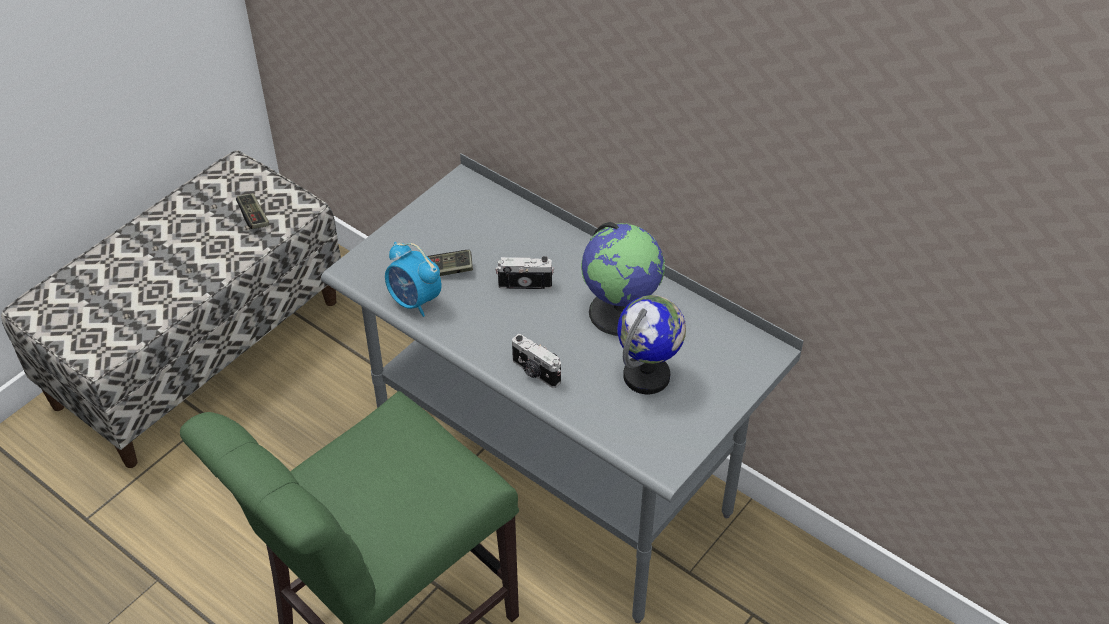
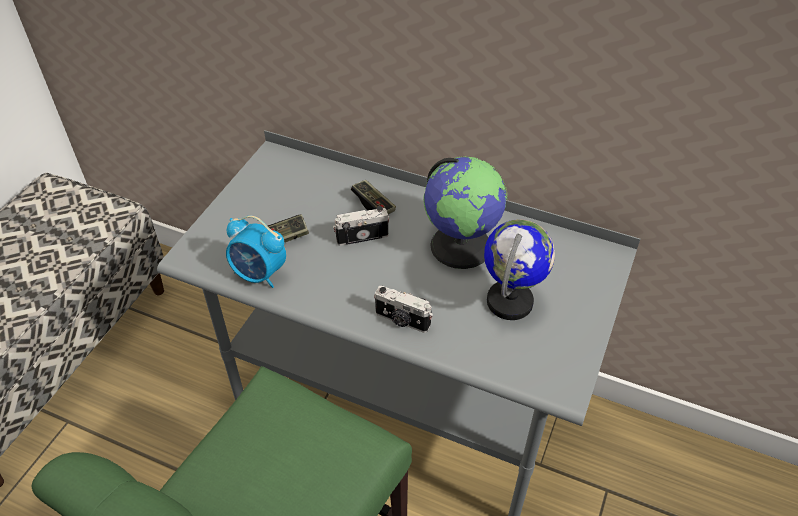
camera: 15 degrees left, 0 degrees up
(253, 216) = (73, 227): game controller -> game controller (373, 204)

